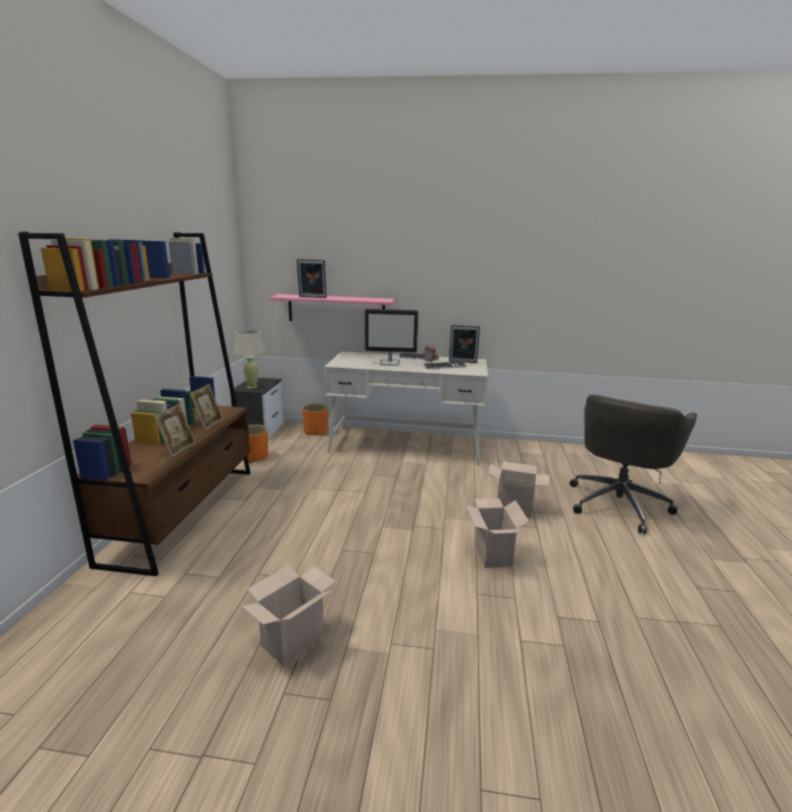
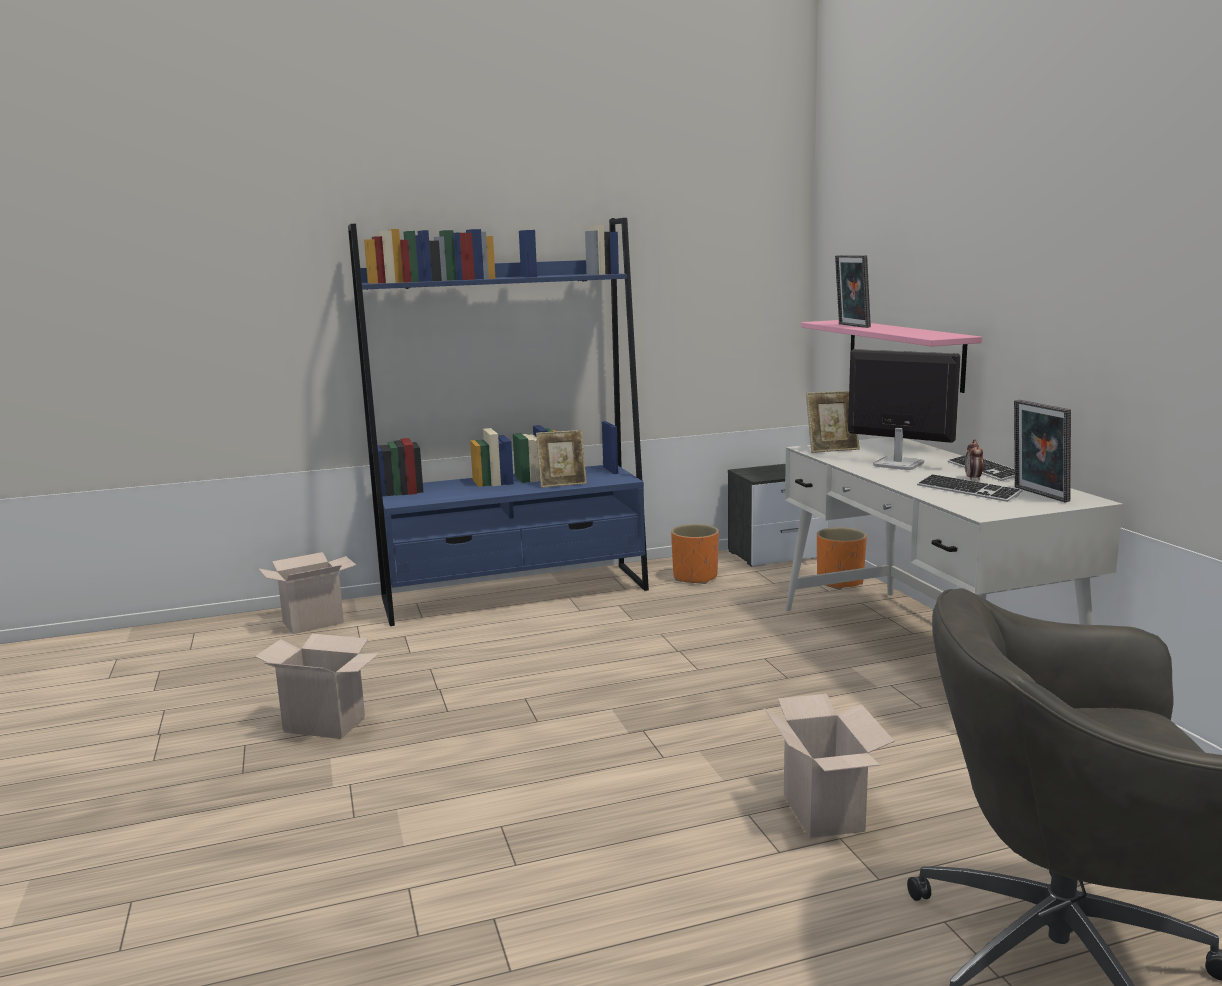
camera: 65 degrees right, 5 degrees down
(178, 449) = (477, 494): picture frame -> picture frame (832, 449)
(184, 512) = (516, 594): brown bookcase -> blue bookcase
(252, 387) = (762, 472): beige table lamp -> none
(390, 363) = (897, 464): monitor -> monitor turned 150 degrees clockwise
(491, 554) = (628, 817): cardboard box -> cardboard box (314, 622)

